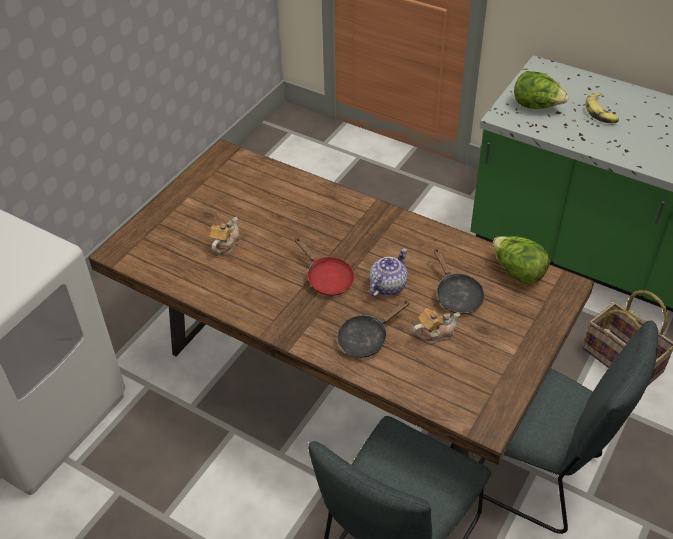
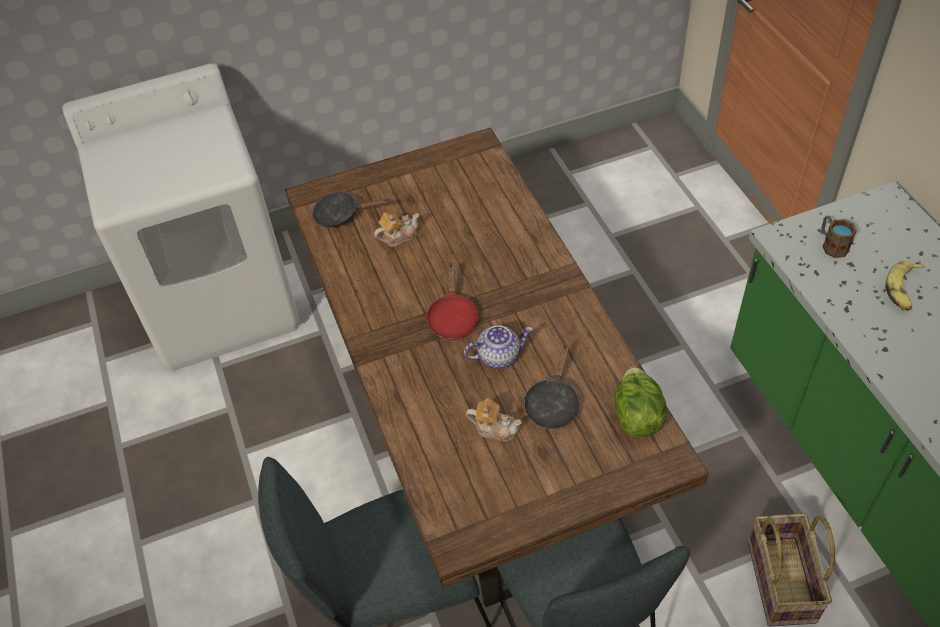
camera: 40 degrees right, 5 degrees up
(366, 338) = (431, 395): black frying pan -> black frying pan (342, 215)
(536, 106) = (832, 244): lettuce -> mug

